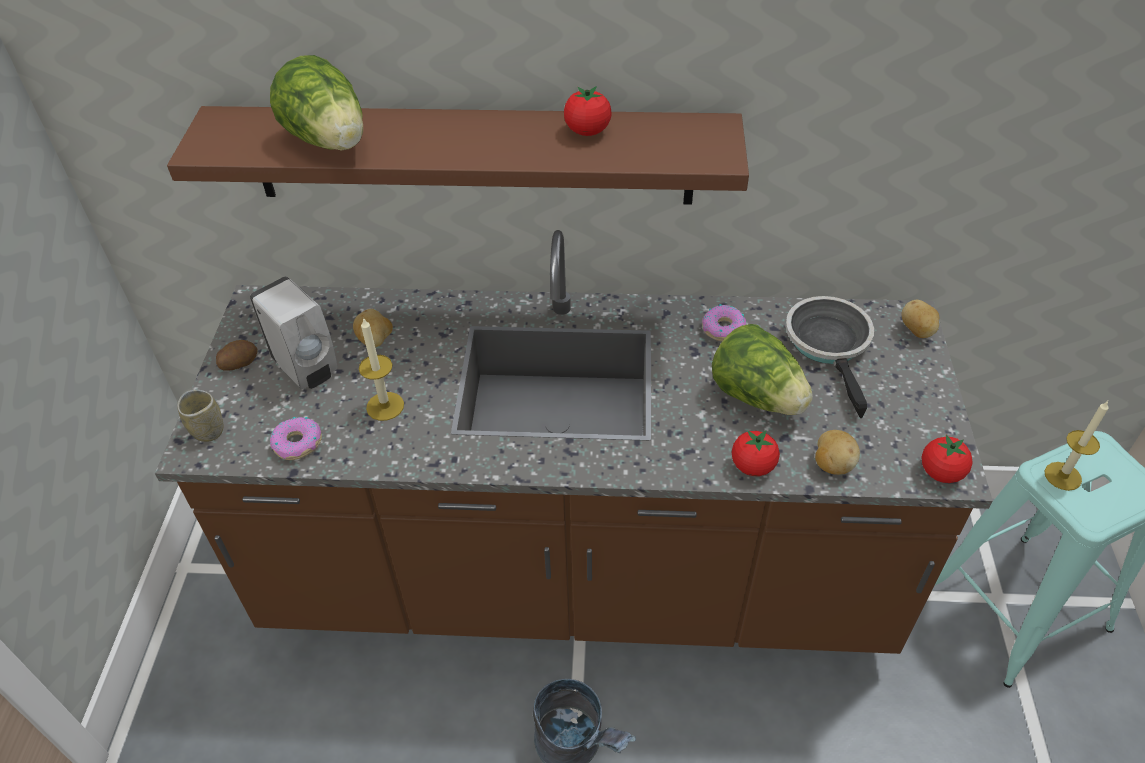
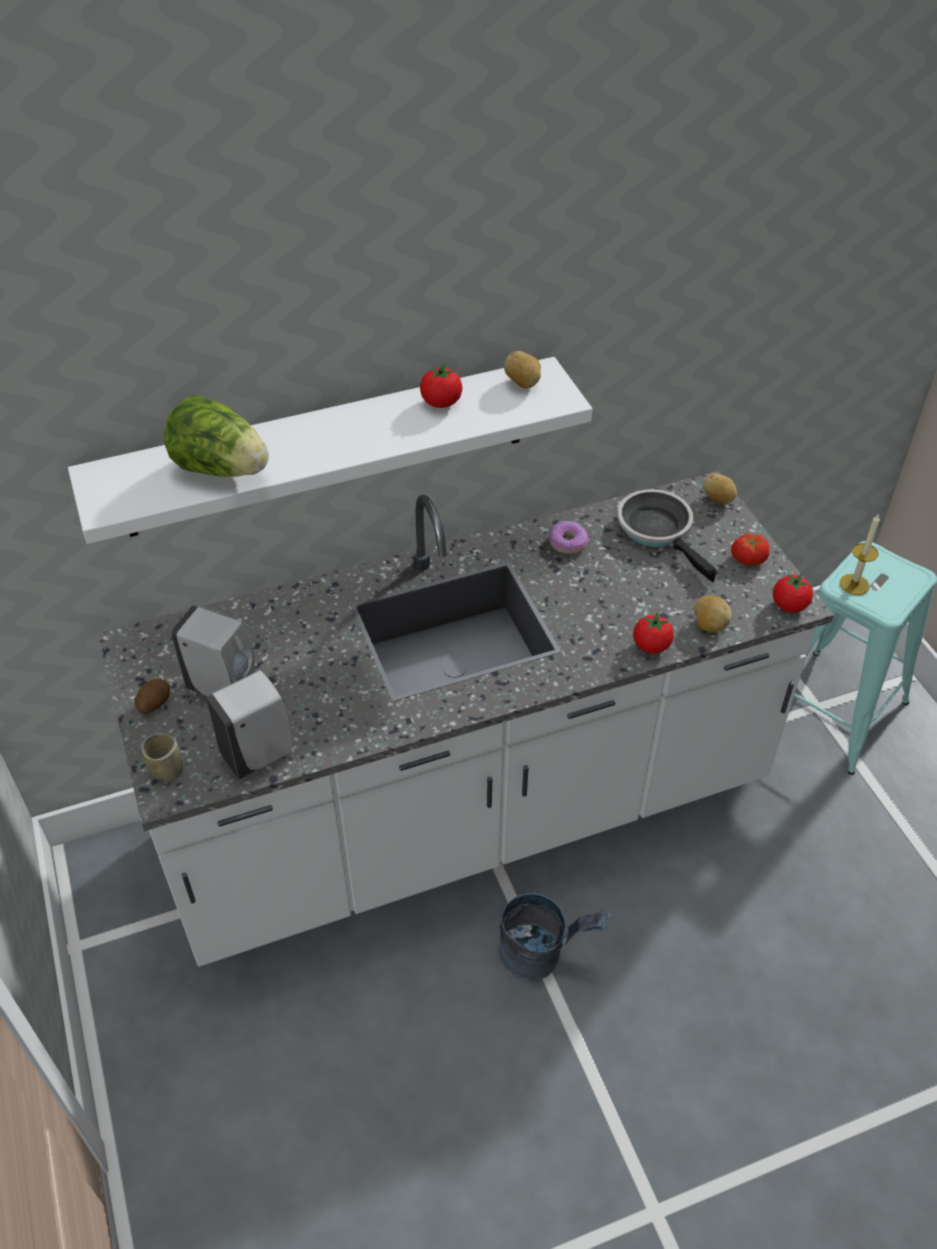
camera: 25 degrees left, 0 degrees up
(297, 443) = (260, 754): donut -> white soap dispenser
(375, 340) = (271, 643): potato -> potato (523, 383)
(385, 406) = (319, 696): candle -> none
(472, 155) = (327, 448): brown shelf -> white shelf
(577, 577) = (468, 814): brown counter -> white counter
(757, 396) = (625, 589): lettuce -> none
(919, 404) = (748, 557): none -> tomato

